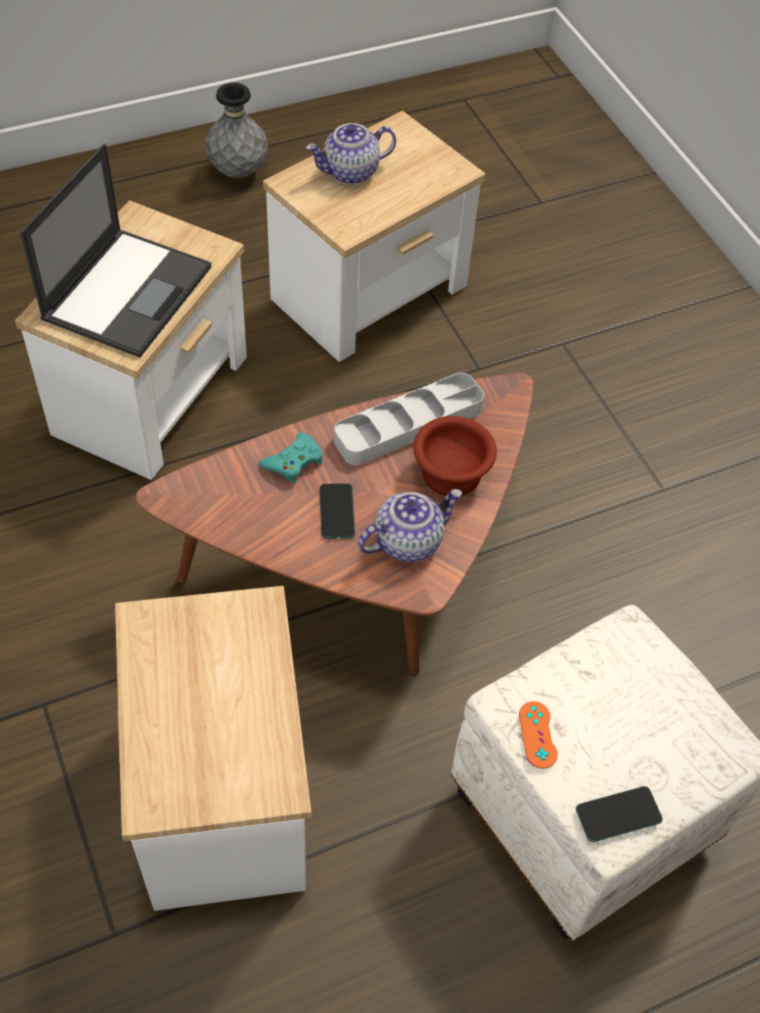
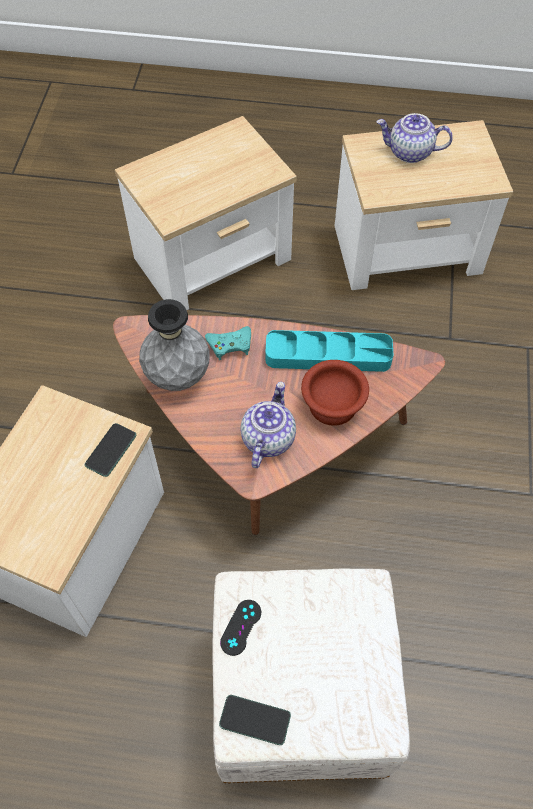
camera: 35 degrees right, 5 degrees up
(128, 291) = (197, 178): laptop -> none
(238, 172) = (373, 127): grey vase -> grey vase (178, 376)
(337, 512) = (233, 394): phone -> phone (111, 450)
(408, 424) = (328, 355): grey tray -> turquoise tray
(408, 540) = (267, 438): teapot -> teapot turned 75 degrees counterclockwise
(537, 735) = (241, 627): orange game controller -> black game controller

